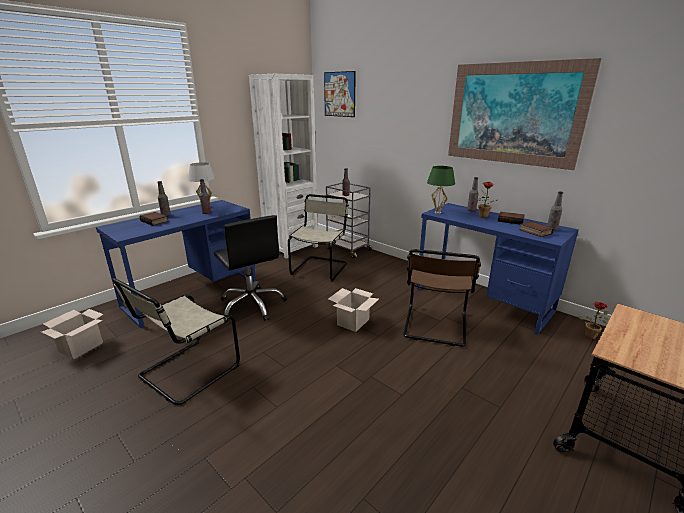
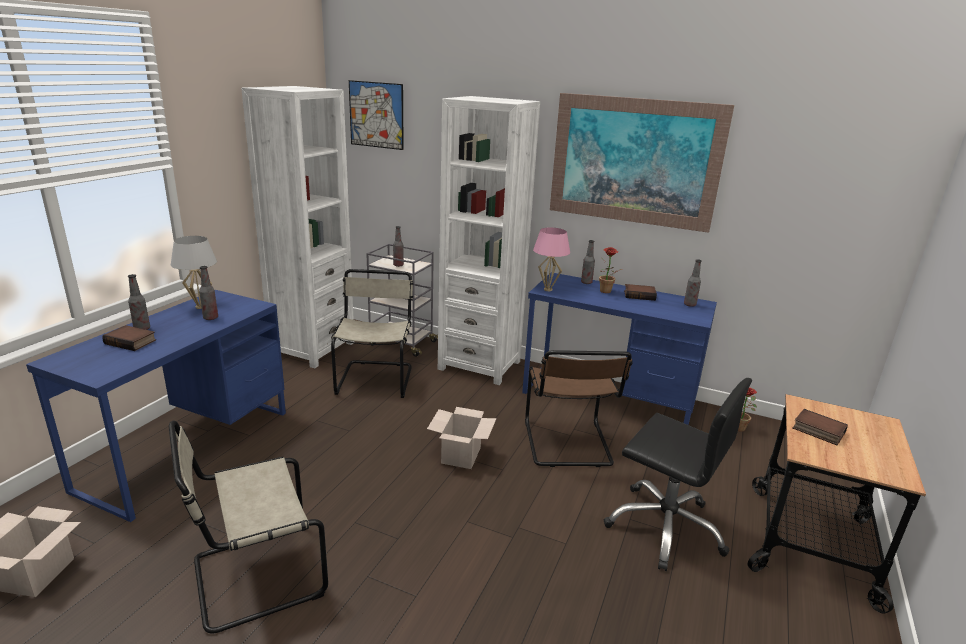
camera: 20 degrees left, 0 degrees up
(186, 372) = (253, 577): beige chair -> beige chair turned 45 degrees clockwise
(252, 305) = (300, 452): black office chair -> black office chair (665, 527)
(394, 267) = (479, 365): none -> white bookcase
(437, 212) = (548, 289): green table lamp -> pink table lamp
(534, 232) = (673, 310): book -> book (817, 431)

